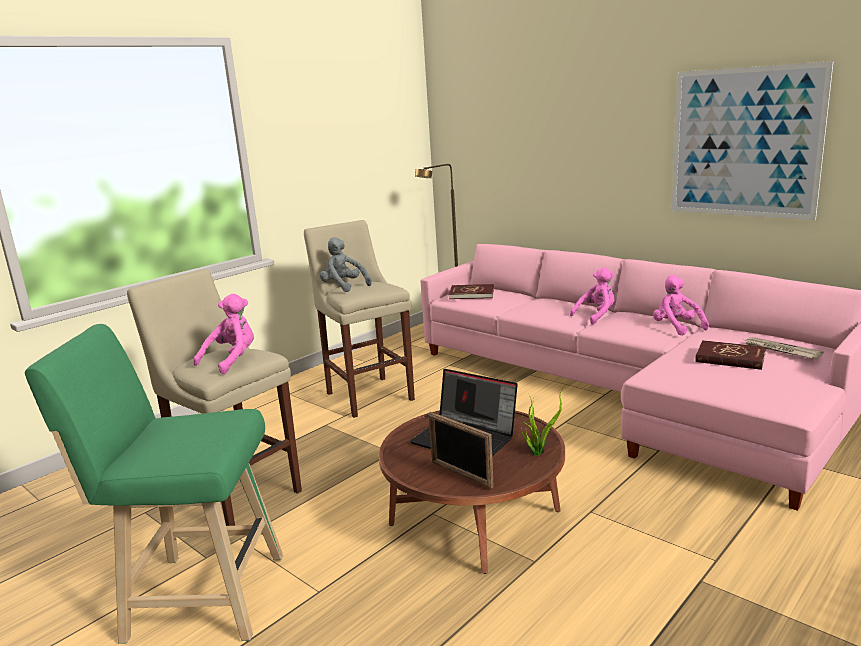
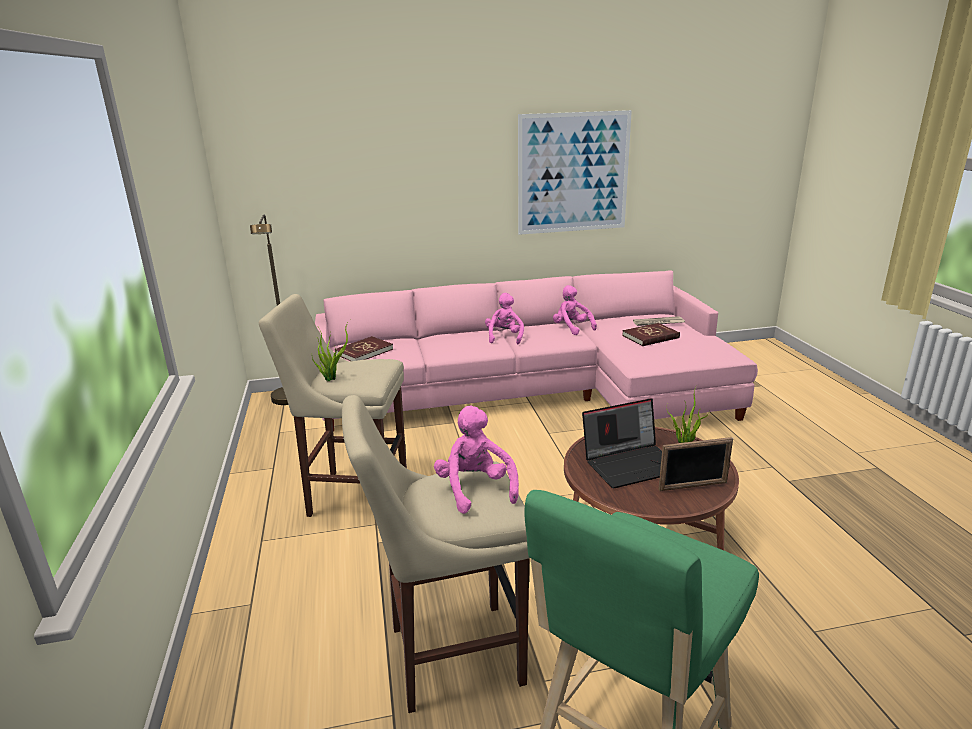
camera: 55 degrees left, 5 degrees up
(343, 287) = (332, 378): grey plush toy -> potted plant
(676, 327) = (571, 328): pink plush toy -> pink plush toy turned 45 degrees clockwise

